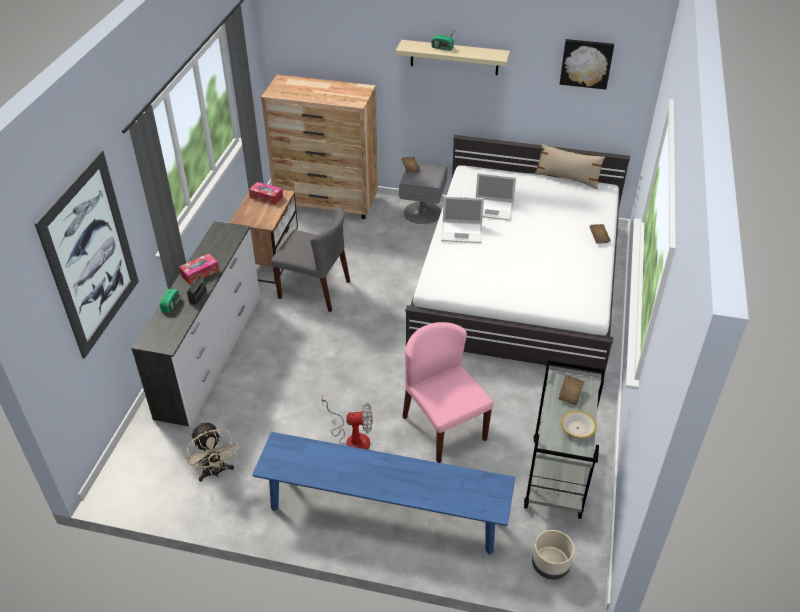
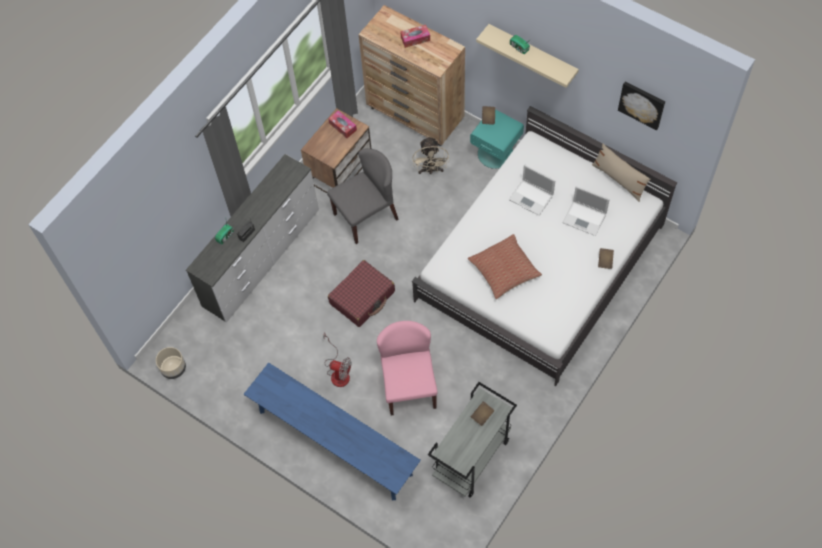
camera: 25 degrees right, 20 degrees up
(91, 255) = (161, 214): picture -> none
(200, 273) = (256, 209): tissue box -> tissue box (415, 39)
(215, 472) = (232, 367): beige fan -> beige fan (430, 170)
(315, 289) = (366, 216): grey chair -> grey chair turned 75 degrees counterclockwise
(346, 360) = (362, 297): none -> red suitcase
(422, 212) = (496, 153): grey nightstand -> turquoise nightstand
(462, 232) = (491, 217): laptop -> laptop (585, 218)
(503, 270) = (504, 271): none -> pillow
(550, 565) = (430, 523): beige planter -> beige planter (174, 368)
(577, 428) = (471, 445): bowl -> none

